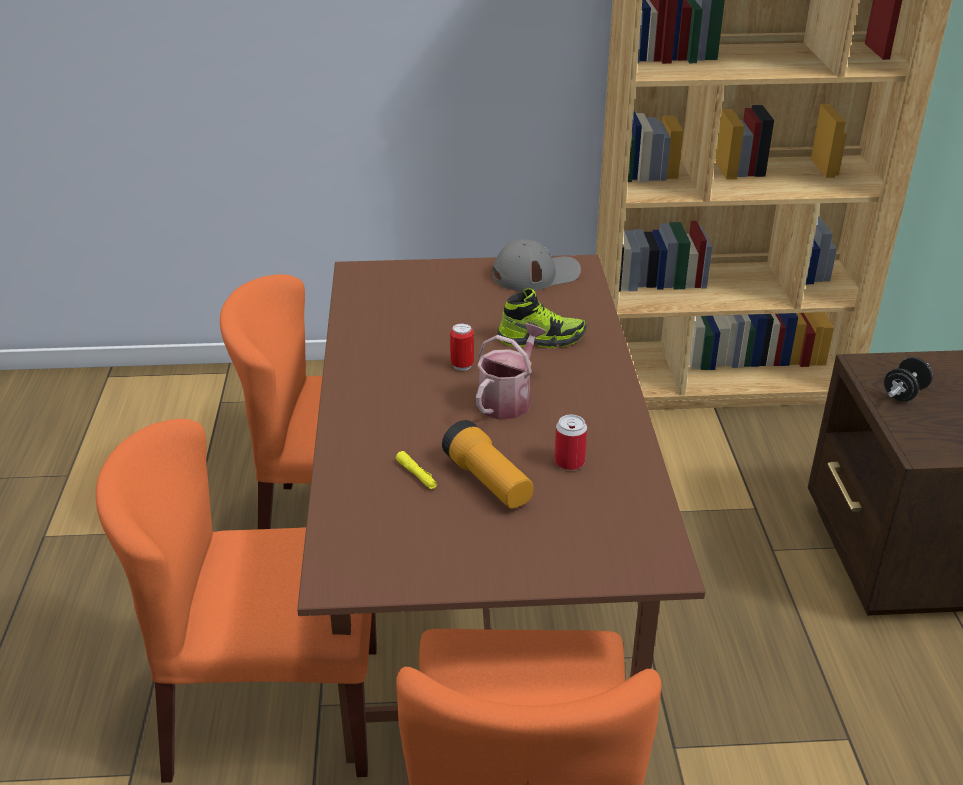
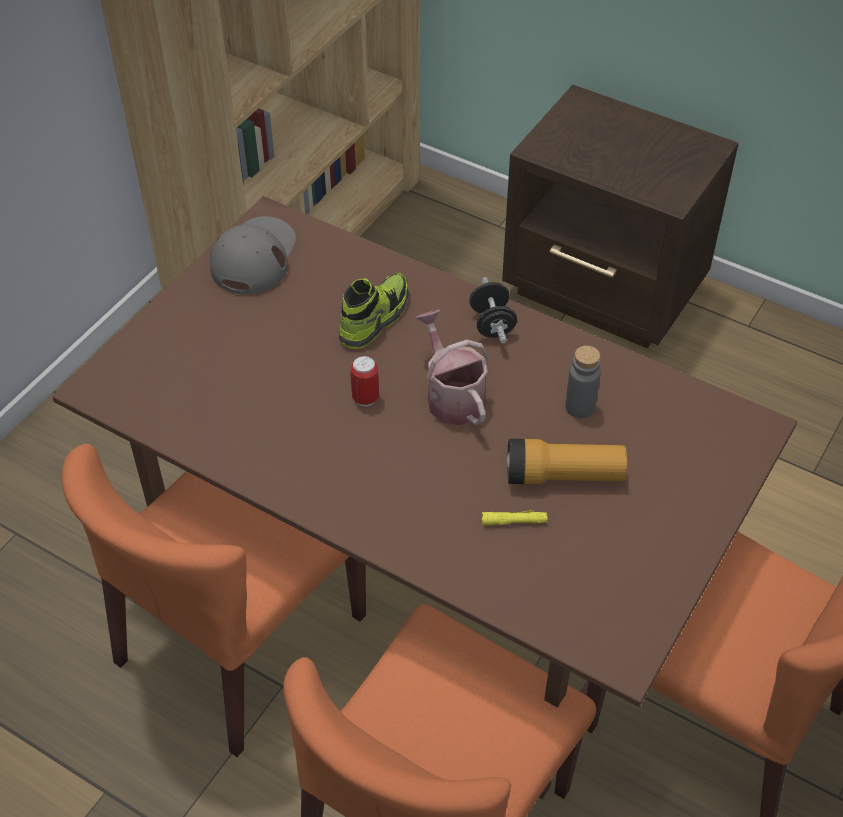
camera: 55 degrees left, 15 degrees up
(569, 462) = (580, 407): can -> grey bottle
(904, 393) = (596, 155): black dumbbell -> black dumbbell (492, 324)

